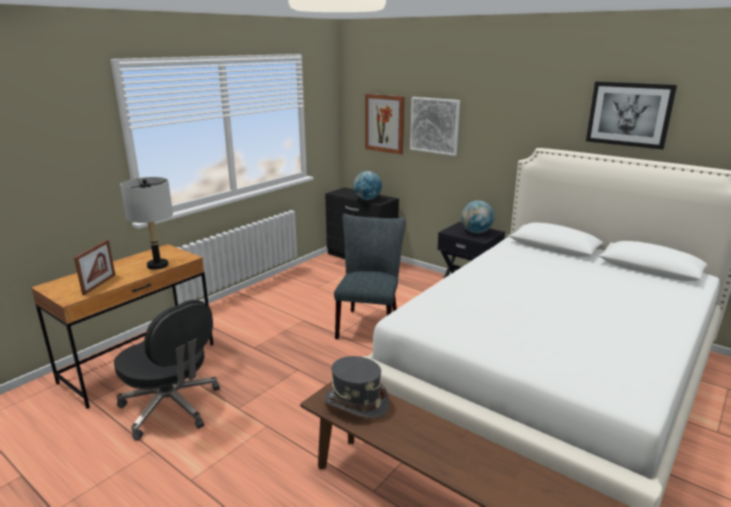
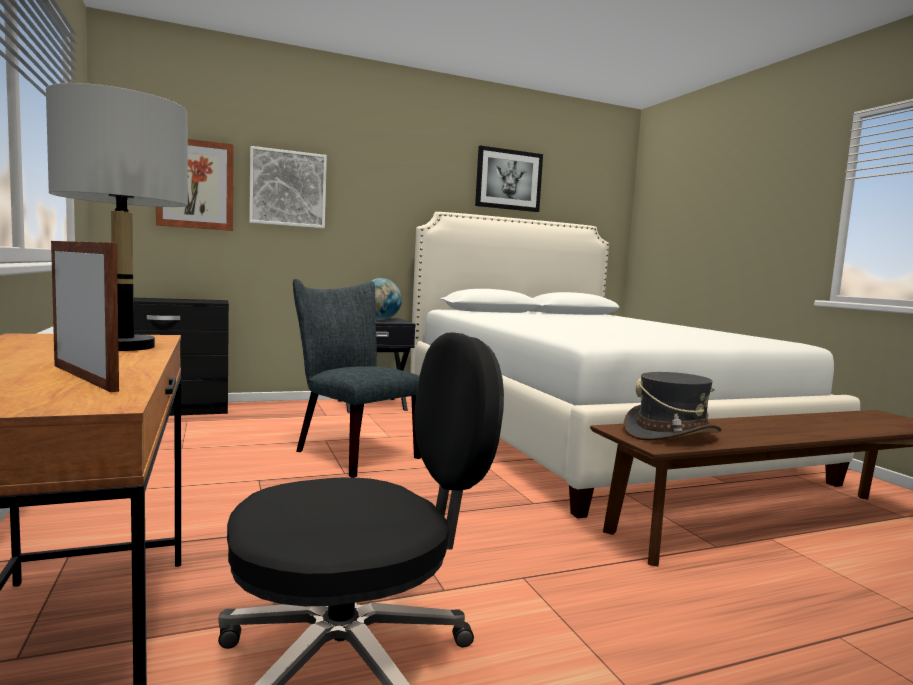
camera: 60 degrees left, 15 degrees down
(367, 199) = (188, 301): globe -> none

